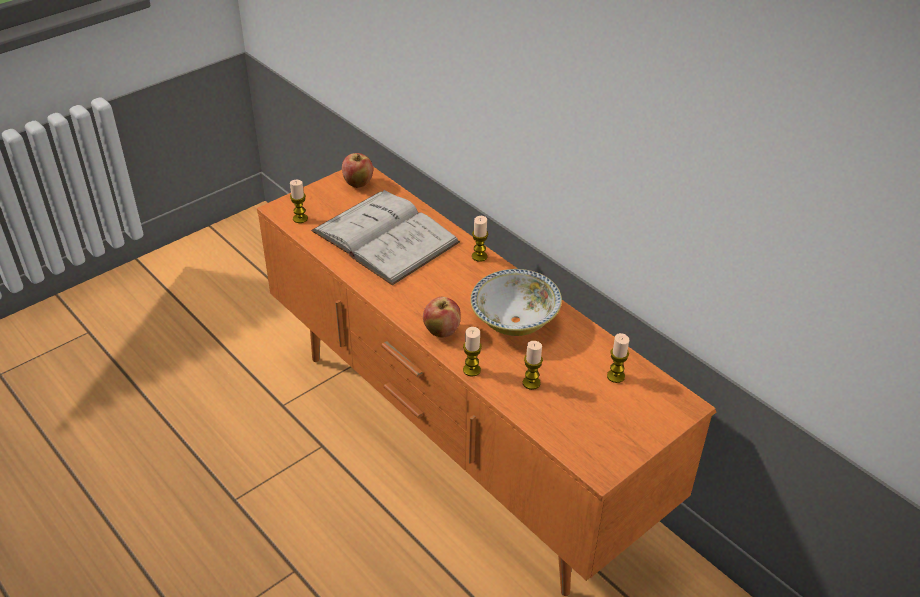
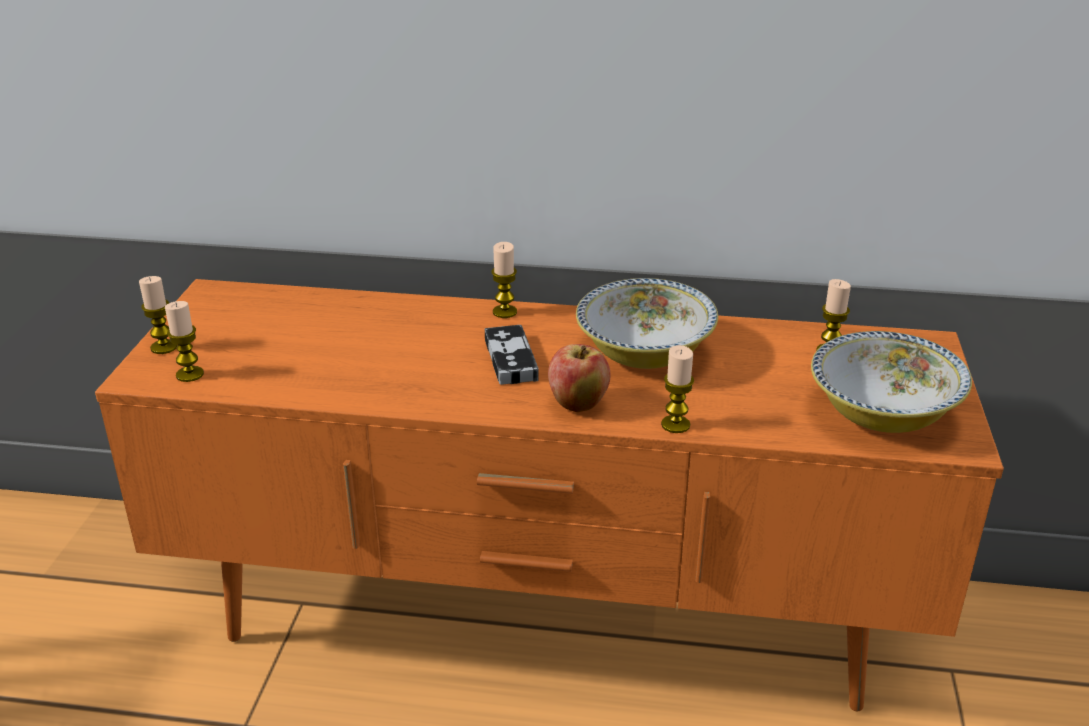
camera: 40 degrees left, 10 degrees down
(358, 184) = (226, 305): apple -> none
(385, 236) = (350, 343): white book -> none
(445, 287) = (510, 359): none -> game controller
(531, 383) = (759, 402): candle -> candle (164, 347)
(585, 428) = (882, 414): none -> bowl

